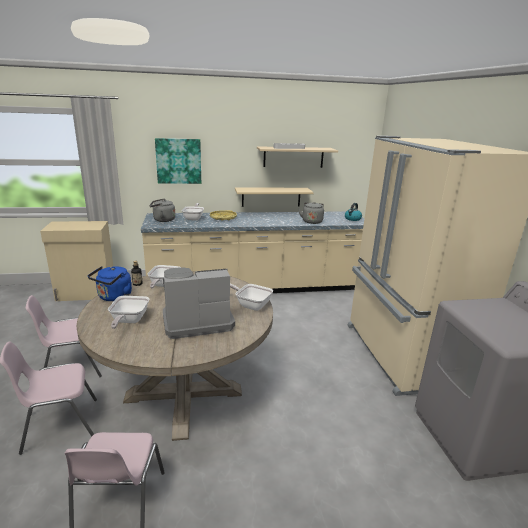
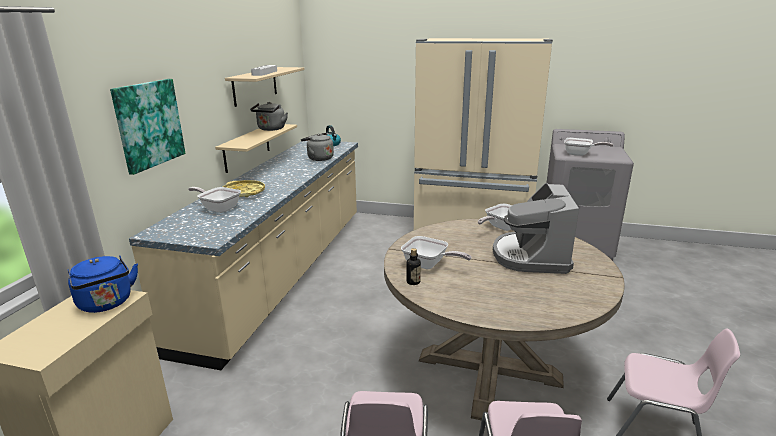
camera: 65 degrees left, 0 degrees up
(113, 297) = (449, 301): blue kettle -> blue kettle (107, 304)
(128, 321) = (523, 293): frying pan -> frying pan (580, 154)
(162, 220) = (196, 229): grey kettle -> grey kettle (271, 129)

